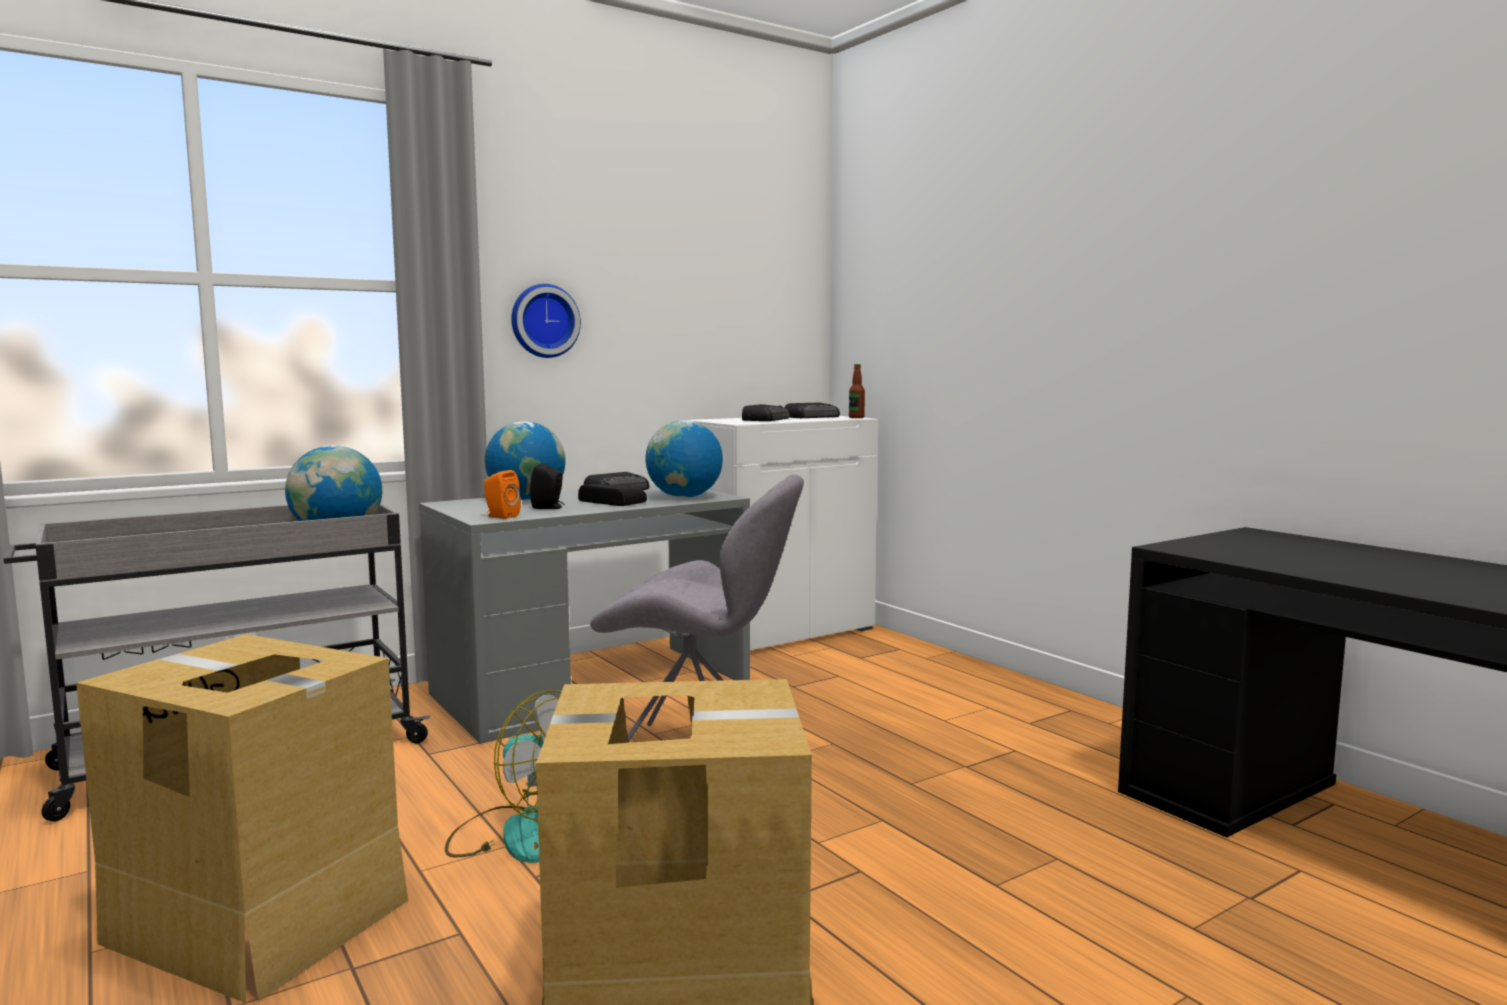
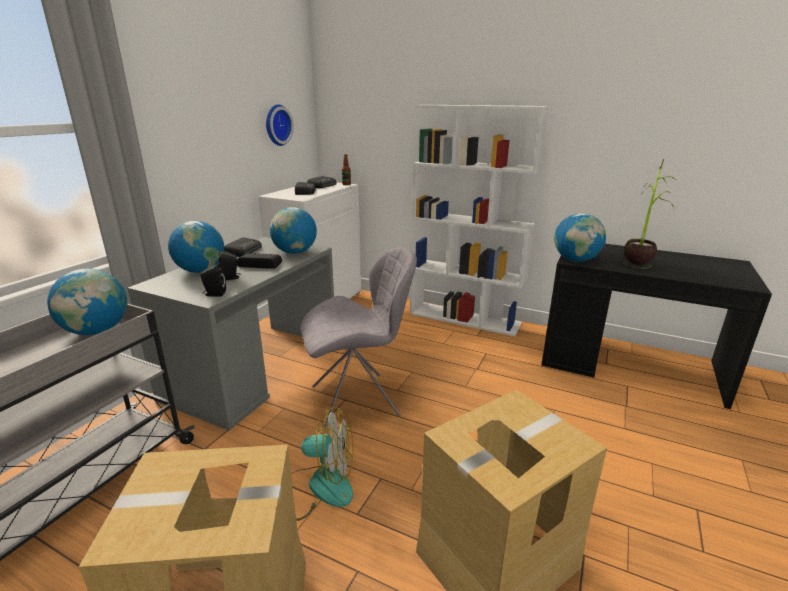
camera: 30 degrees left, 15 degrees up
(500, 516) = (214, 294): orange speaker -> black speaker
(543, 321) = (171, 143): wall clock -> wall clock (276, 125)
(1037, 696) = (465, 318): none -> white bookcase
(1185, 547) = (575, 260): none -> globe
(1356, 561) = (640, 259): none -> potted plant

